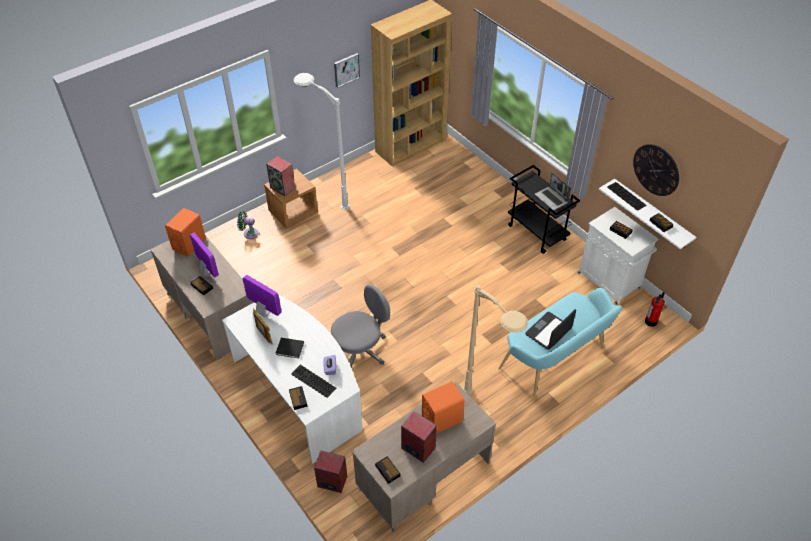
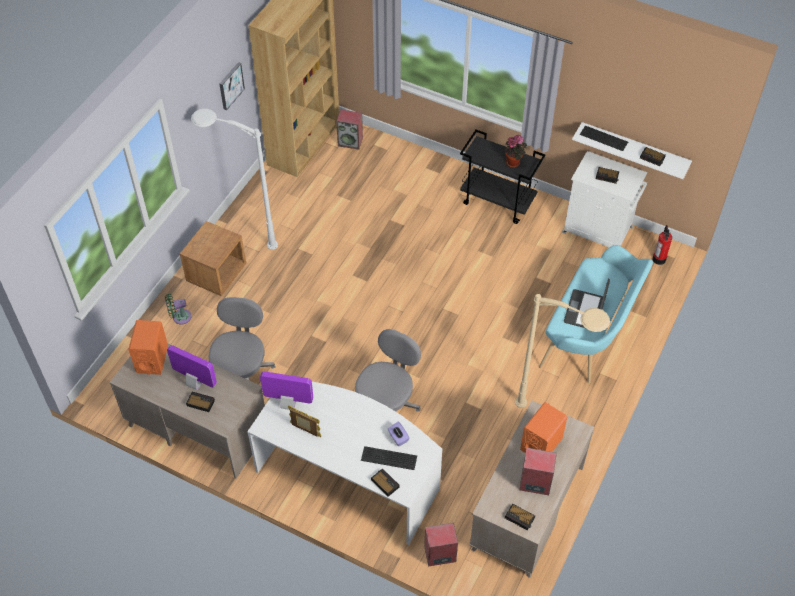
camera: 25 degrees left, 5 degrees up
(268, 286) = (241, 371): none -> grey office chair
(283, 188) = (205, 250): speaker -> speaker (350, 141)
(290, 348) = (343, 433): black book -> none
(551, 199) = (514, 162): laptop -> potted plant
(656, 169) = (633, 103): wall clock -> none

